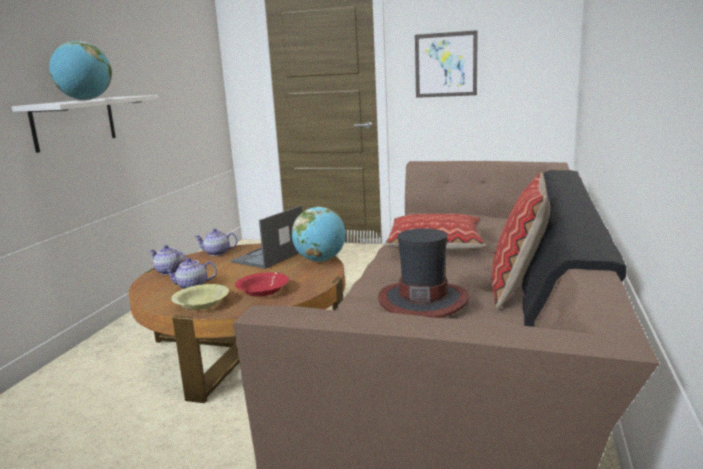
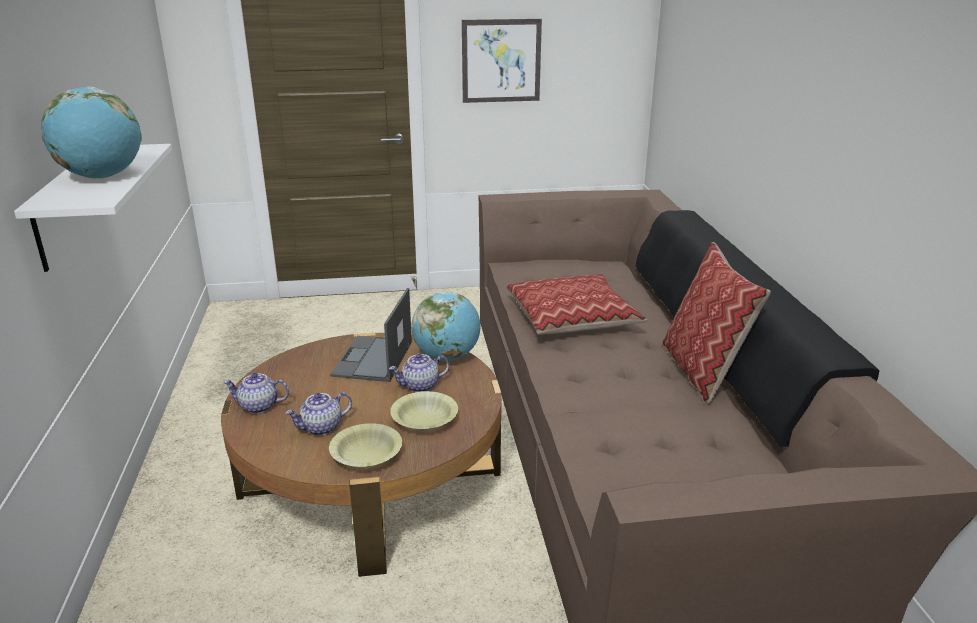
camera: 25 degrees left, 10 degrees up
(217, 253) = (293, 362): teapot -> teapot (420, 386)
(263, 291) = (425, 420): red bowl -> yellow bowl
(423, 300) = (637, 408): hat -> none

